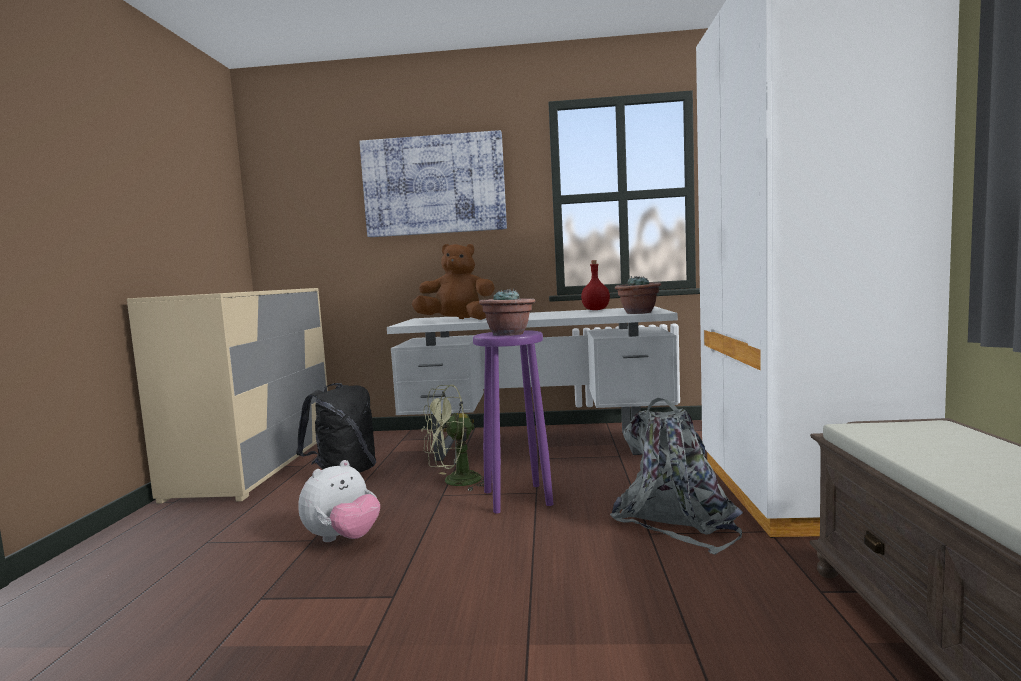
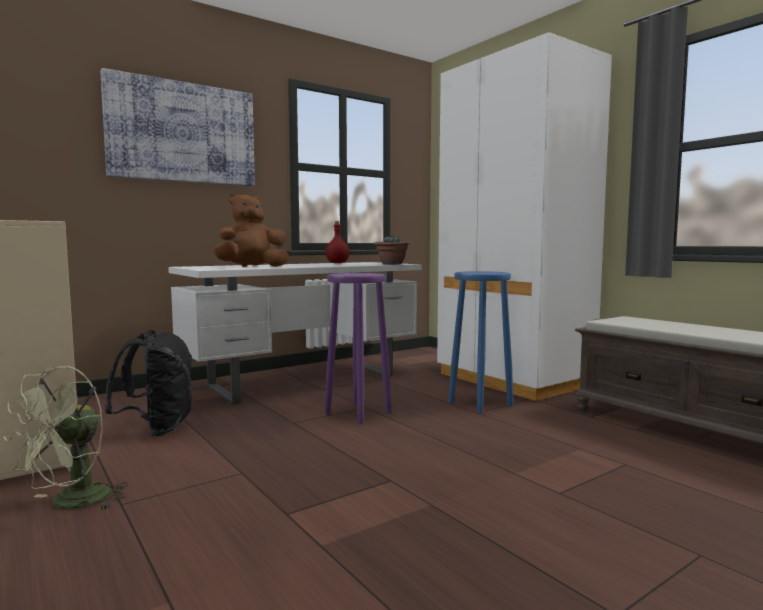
camera: 40 degrees left, 0 degrees up
(343, 539) = (270, 465): plush toy -> none
(455, 482) = (286, 413): green fan -> green fan (72, 503)
(508, 334) = (362, 274): potted plant -> none
(677, 521) = (479, 404): grey backpack -> blue stool

